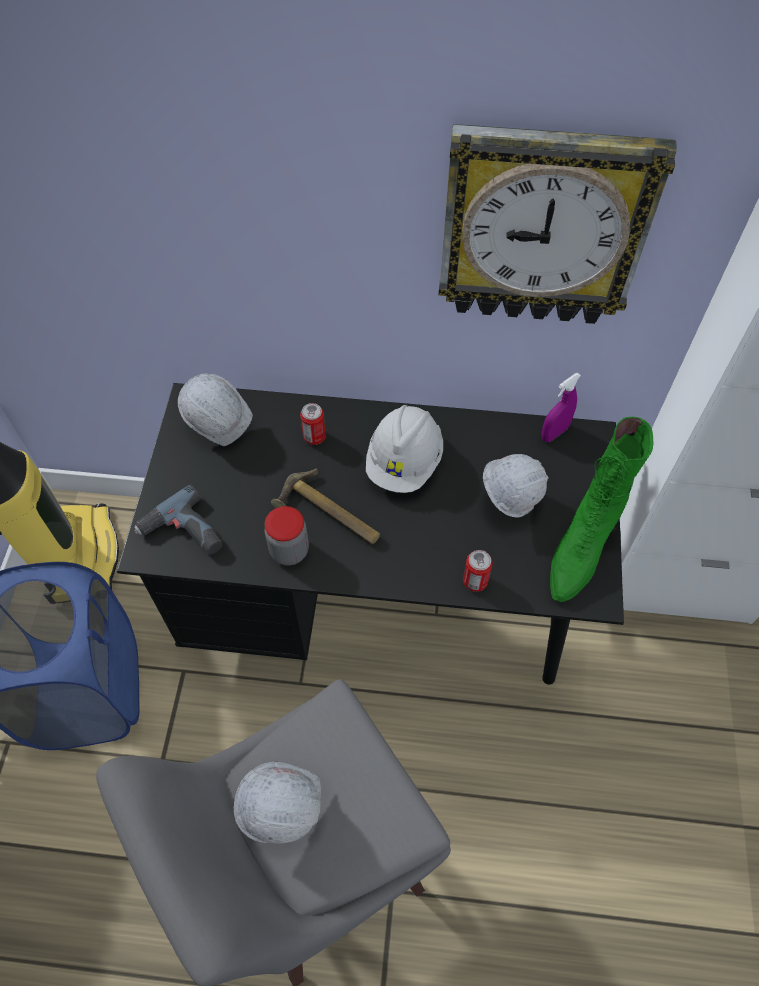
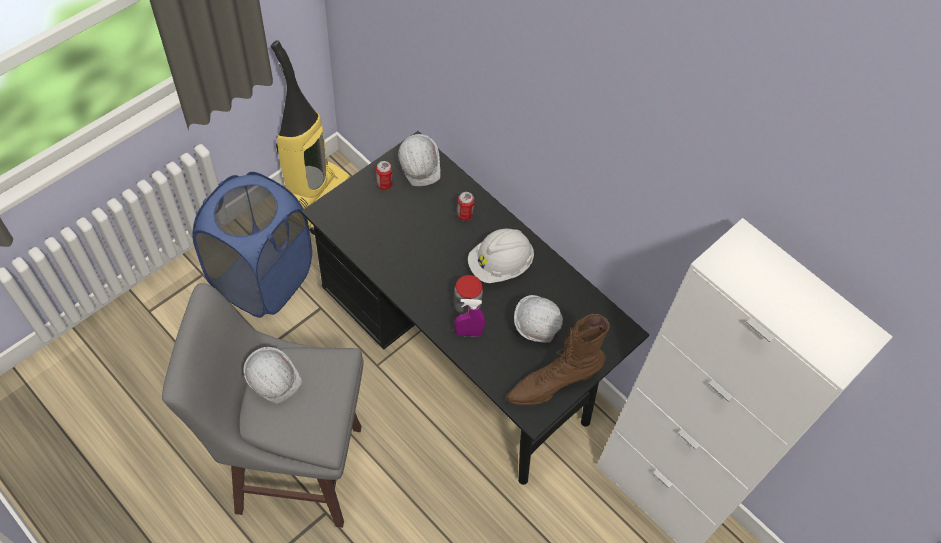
camera: 35 degrees right, 0 degrees up
(183, 535) = (348, 217): power drill -> none
(289, 550) = (393, 265): jar -> jar (467, 306)
(328, 515) = (431, 262): hammer -> none
(475, 581) = (474, 355): can -> can (384, 184)
(543, 229) = (626, 175): wall clock -> none
(554, 433) = (604, 313): purple spray bottle -> purple spray bottle (468, 333)
(581, 547) = (552, 384): green boot -> brown boot

